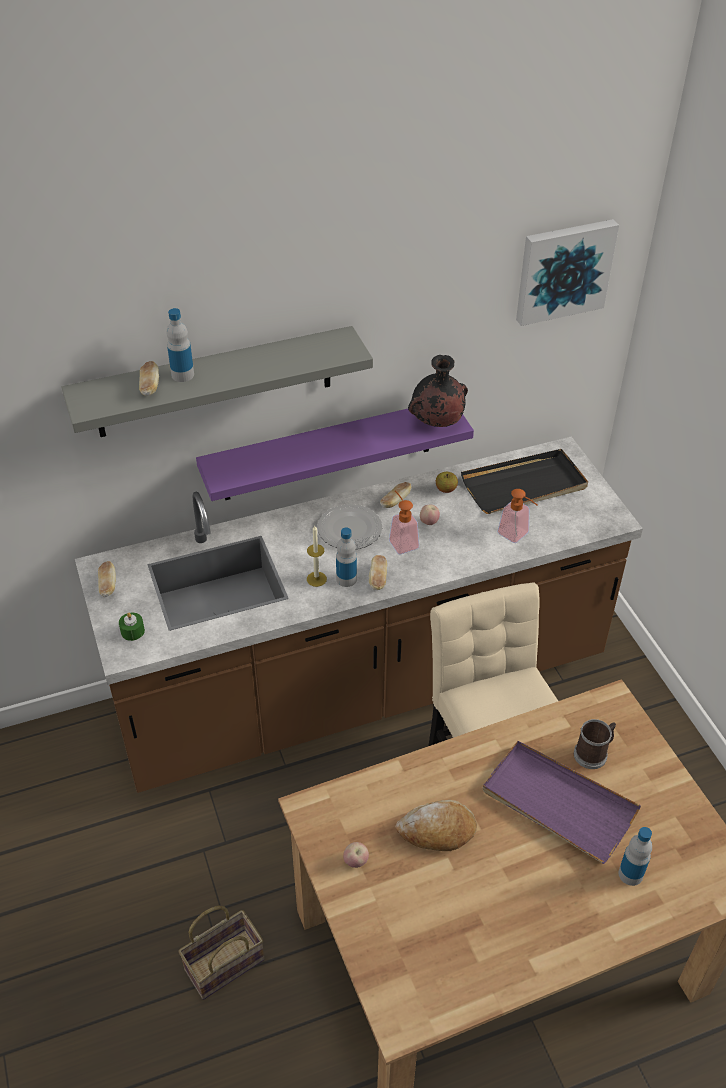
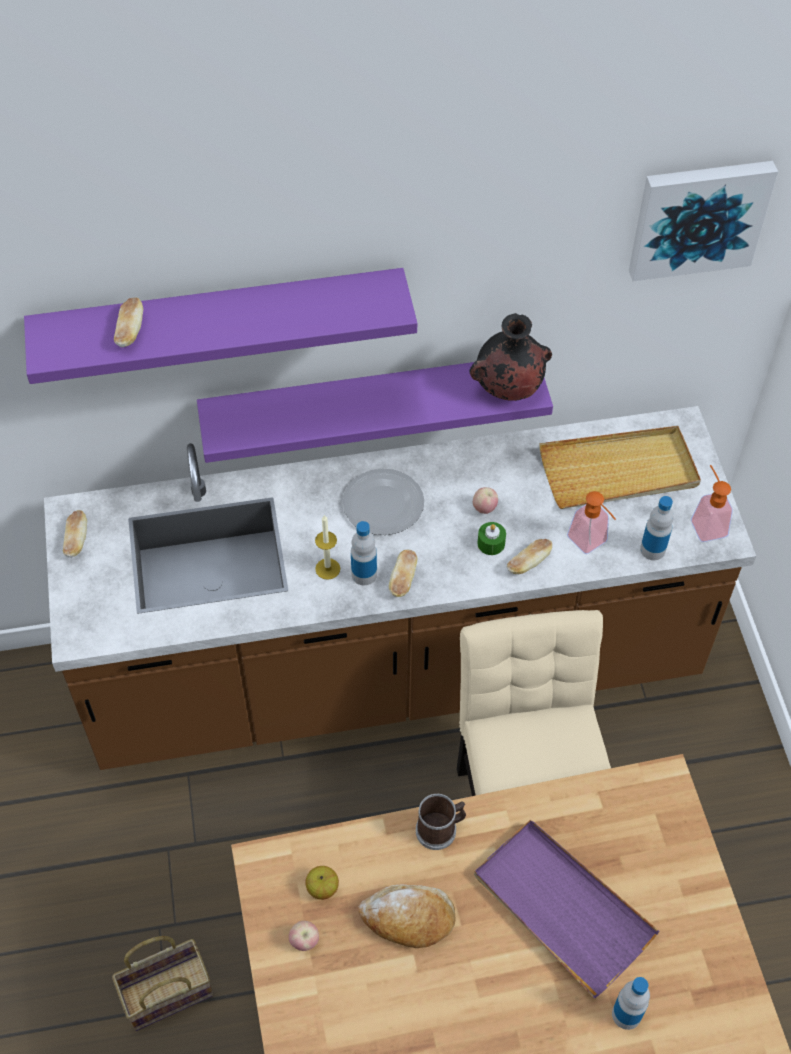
camera: 10 degrees right, 10 degrees up
(132, 631) = (94, 608): green candle -> green candle (491, 543)
(182, 375) = (174, 318): bottle -> bottle (652, 549)
(214, 382) = (220, 321): grey shelf -> purple shelf
(395, 501) = (449, 471): bread -> bread (528, 563)
(401, 541) = (444, 530): soap dispenser -> soap dispenser (706, 523)
(446, 489) = (517, 463): apple -> apple (322, 888)
(524, 485) = (619, 471): black tray -> beige tray
(593, 753) = (621, 848): mug -> mug (440, 829)

